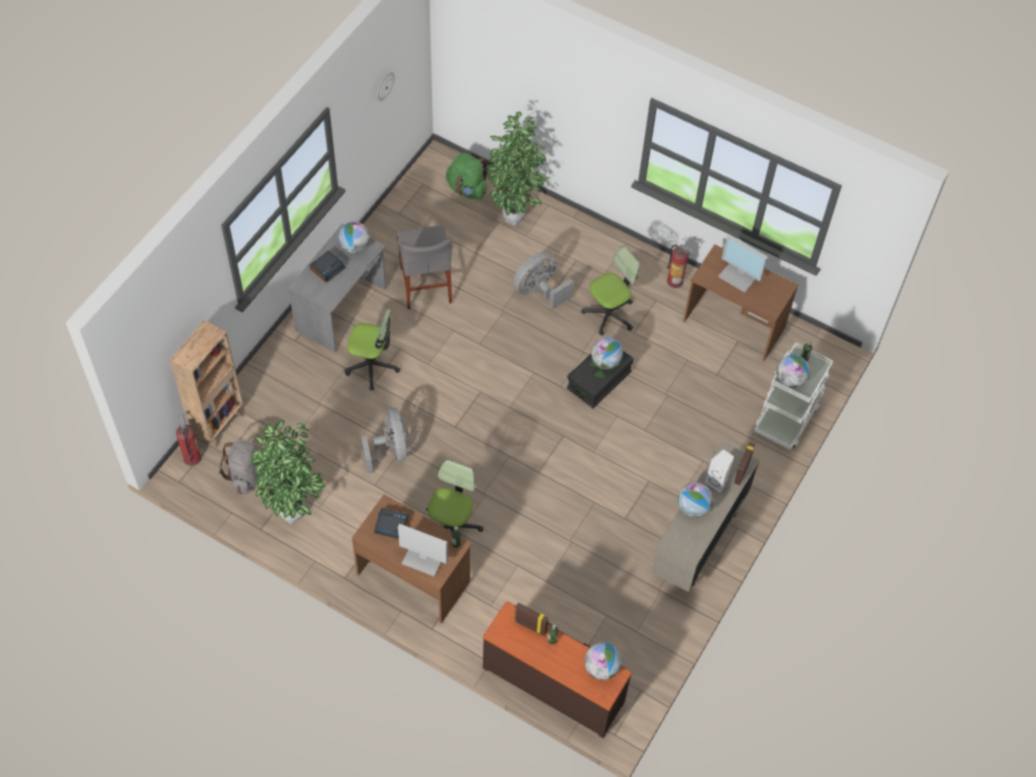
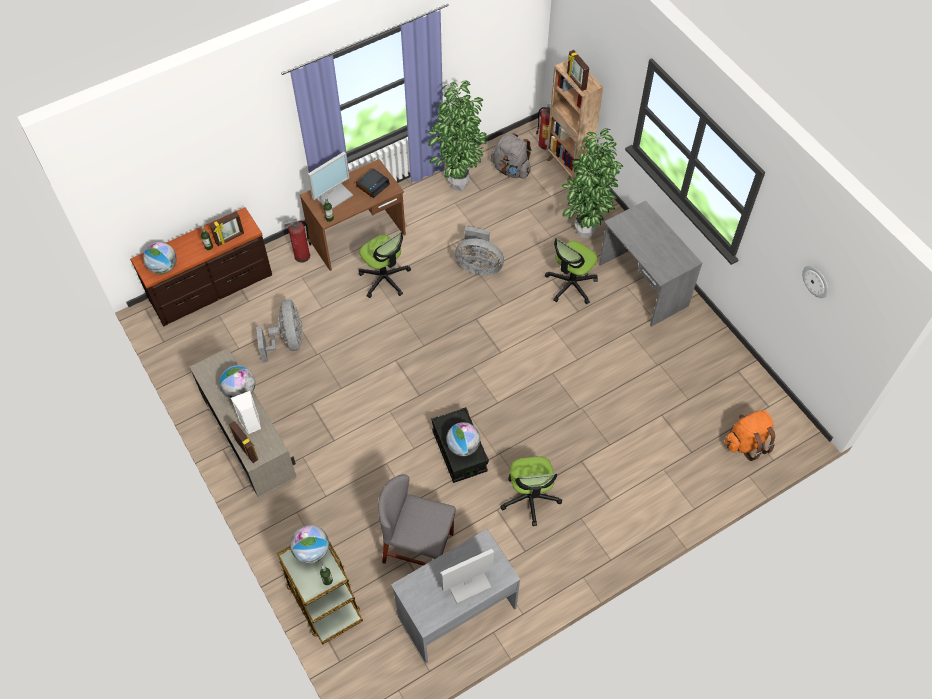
camera: 120 degrees right, 0 degrees up
(207, 344) = (576, 81): none -> picture frame
(327, 268) = (653, 234): alarm clock -> none
(355, 247) = (668, 262): globe -> none
(425, 285) = (640, 358): grey chair -> grey chair (418, 547)
(467, 189) = (746, 442): green backpack -> orange backpack
(515, 217) = (691, 470): potted plant -> potted plant (585, 234)
(539, 291) = (588, 449): grey fan -> grey fan (287, 341)
(675, 281) = (539, 583): fire extinguisher -> fire extinguisher (302, 256)
(733, 325) = (456, 611): brown desk -> grey desk
(786, 417) = (323, 600): white cart -> brown cart

